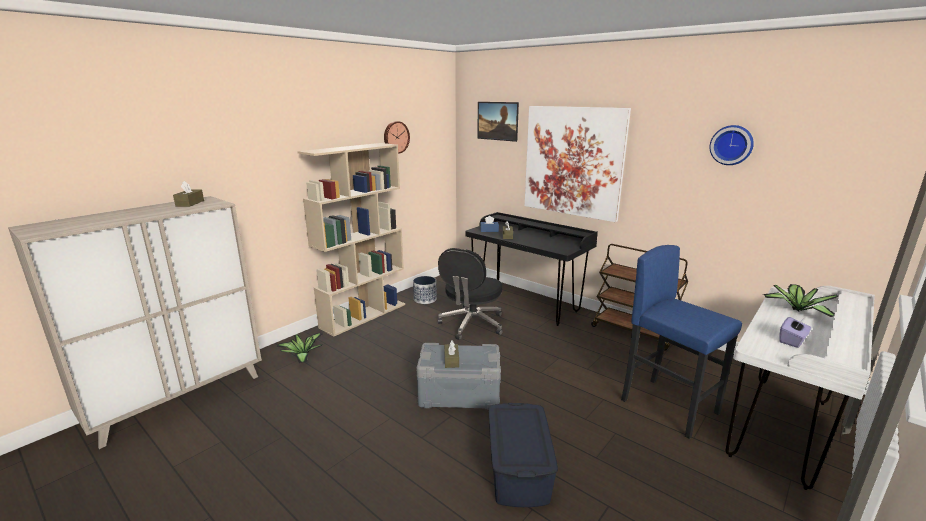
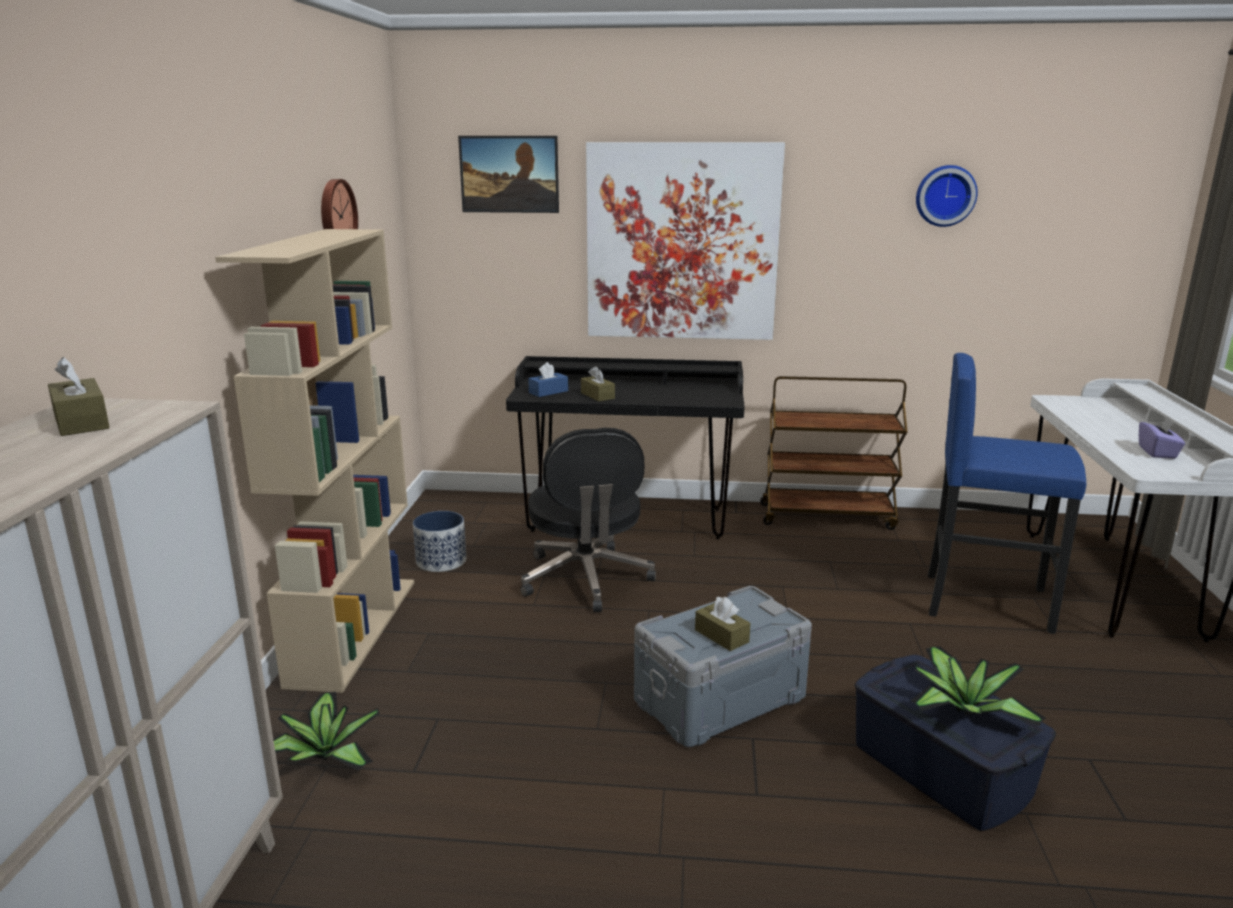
camera: 35 degrees left, 0 degrees up
(796, 310) = (1100, 417): potted plant -> potted plant (963, 711)

